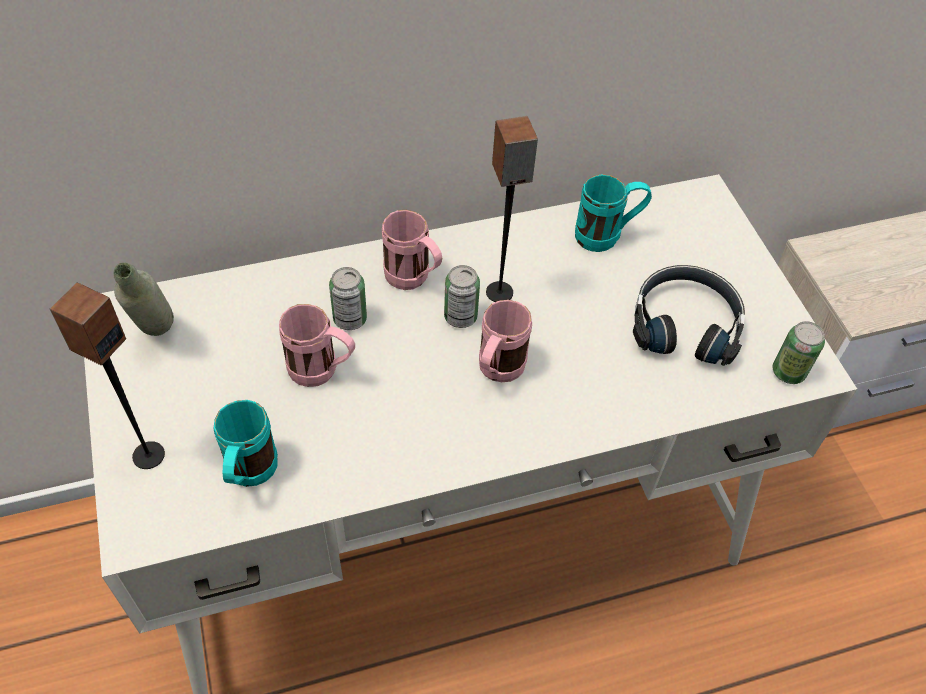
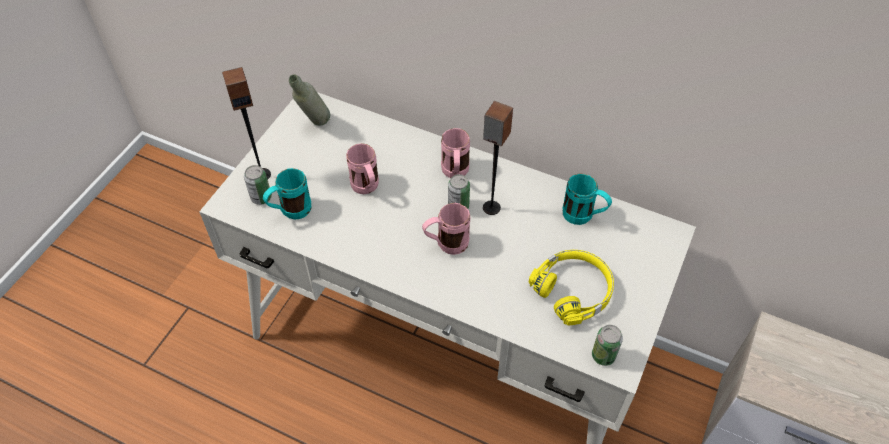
camera: 45 degrees right, 0 degrees up
(350, 319) = (405, 172): can -> can (261, 197)
(685, 323) = (573, 290): black headphones -> yellow headphones

